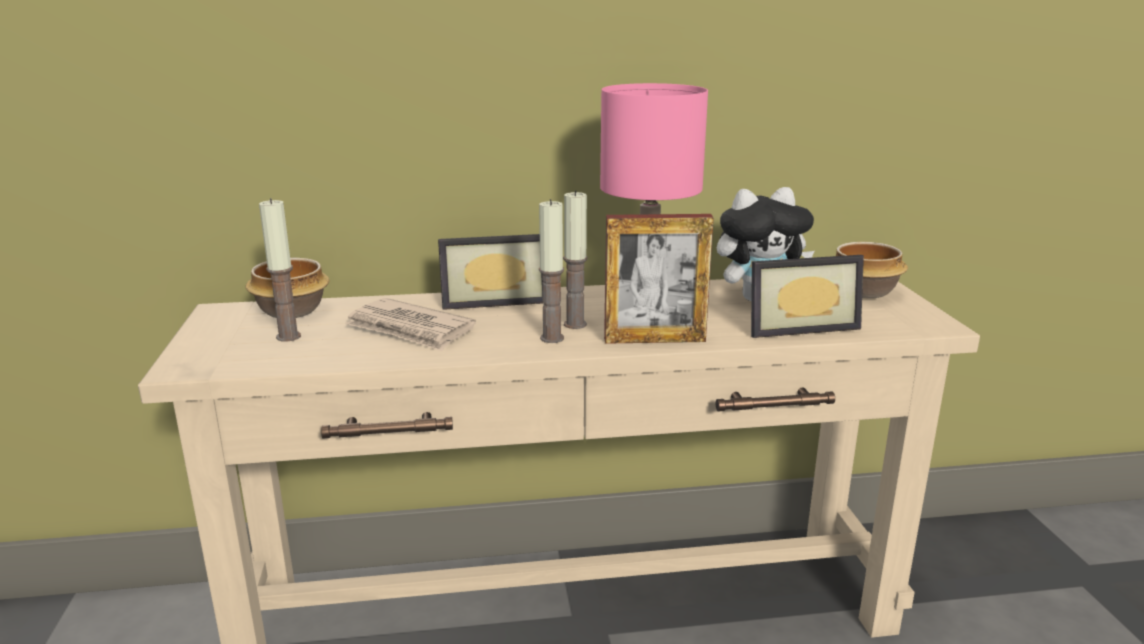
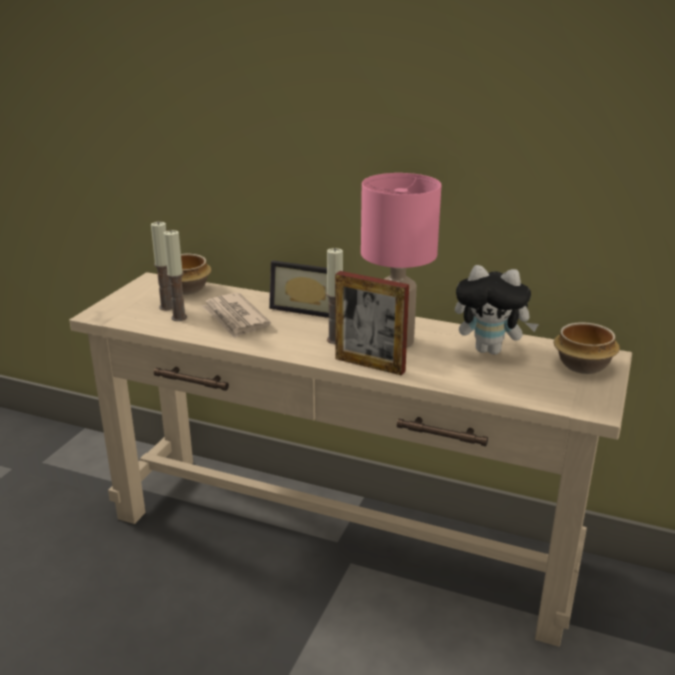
camera: 30 degrees right, 5 degrees up
(552, 338) = (307, 346): candle -> candle (179, 318)
(798, 326) = (484, 381): picture frame -> none

